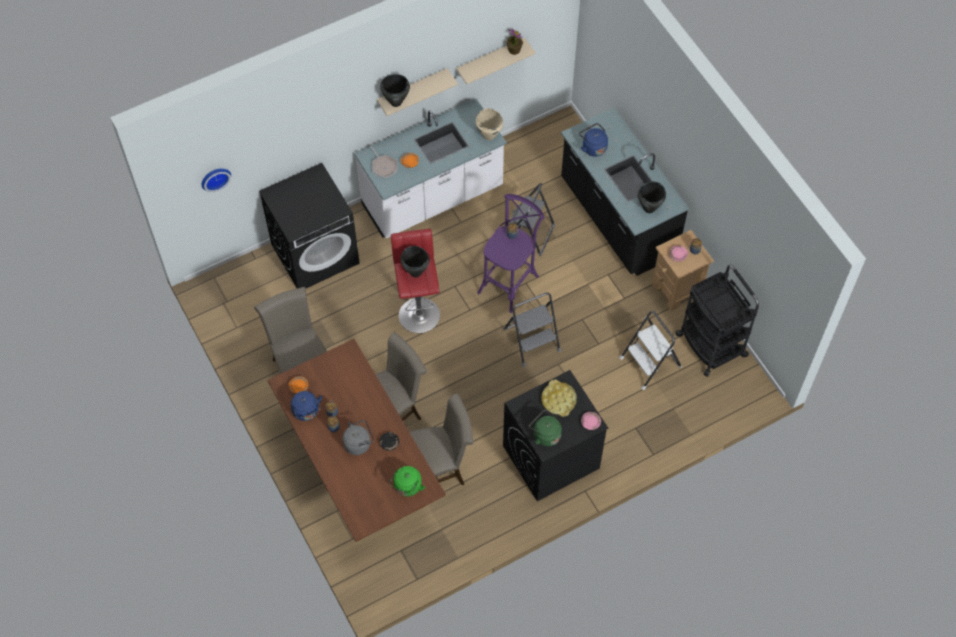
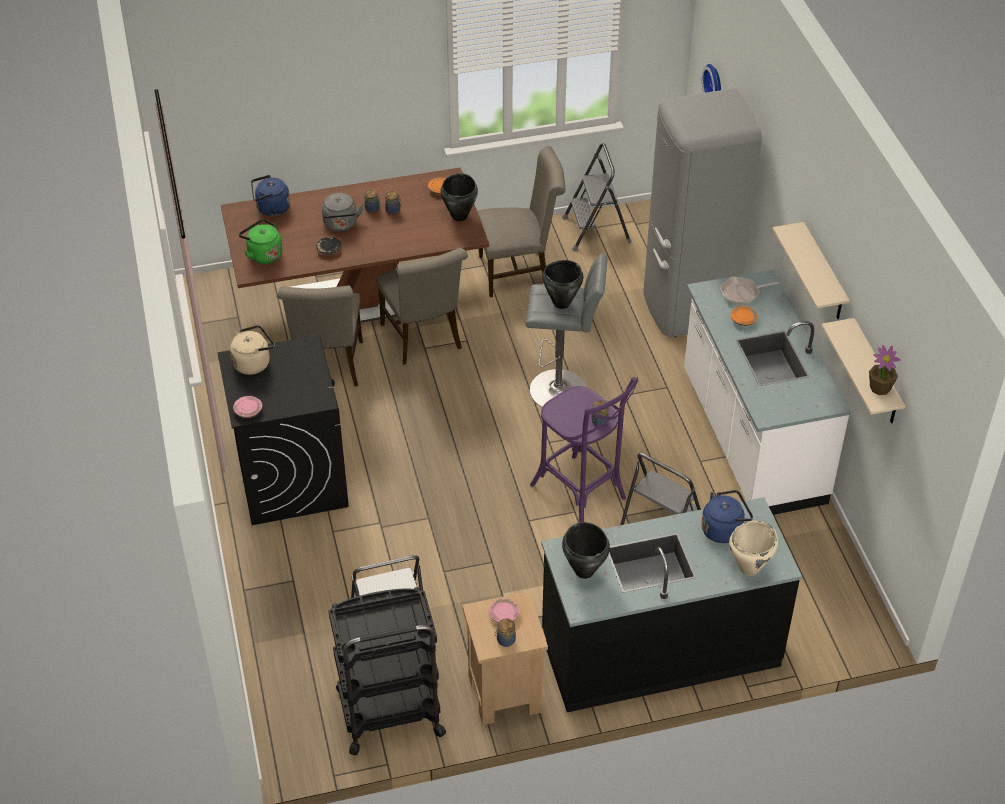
camera: 105 degrees right, 15 degrees down
(306, 412) = (403, 191): blue kettle -> blue kettle (271, 209)
(315, 253) = (686, 308): black washing machine -> grey fridge
(395, 102) = (793, 238): black cooking pot -> black cooking pot (460, 216)
(418, 312) = (562, 390): red stool -> grey stool
(489, 135) = (774, 411): beige cooking pot -> beige cooking pot (749, 568)
(531, 337) = (482, 497): grey step ladder -> grey step ladder (599, 230)
(545, 434) = (253, 363): green kettle -> beige kettle
(558, 400) = (297, 386): yellow tray -> none

